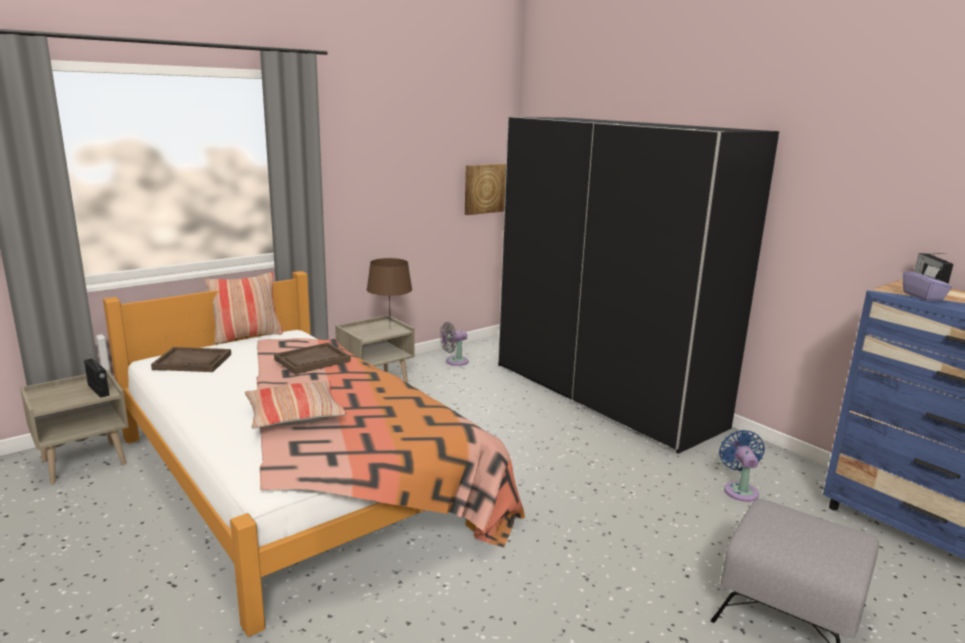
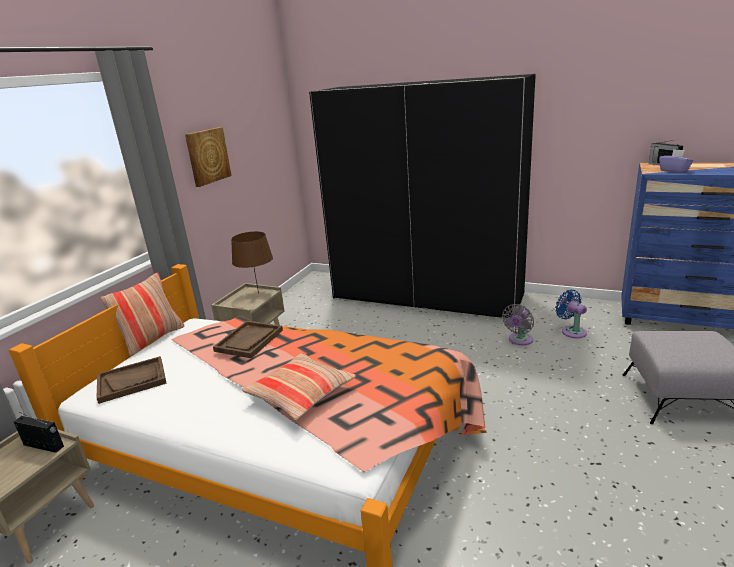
camera: 25 degrees left, 5 degrees up
(454, 361) = (297, 305): grey fan -> grey fan (519, 340)
(484, 188) = (279, 157): picture -> picture (207, 156)

